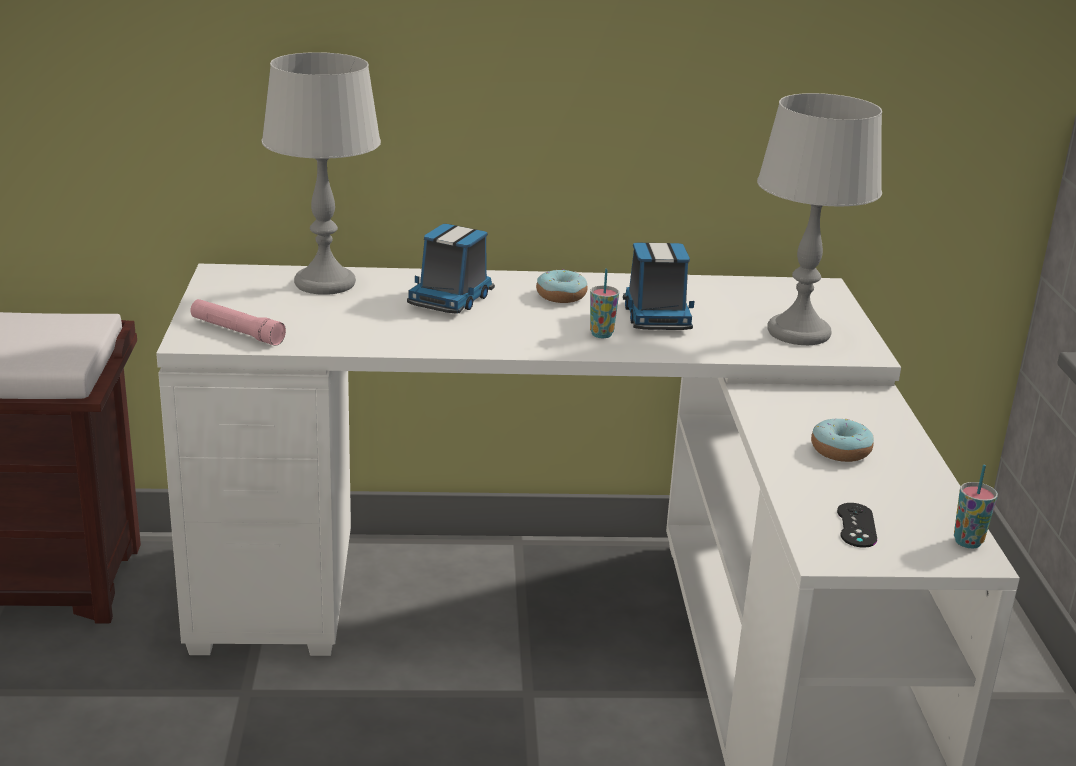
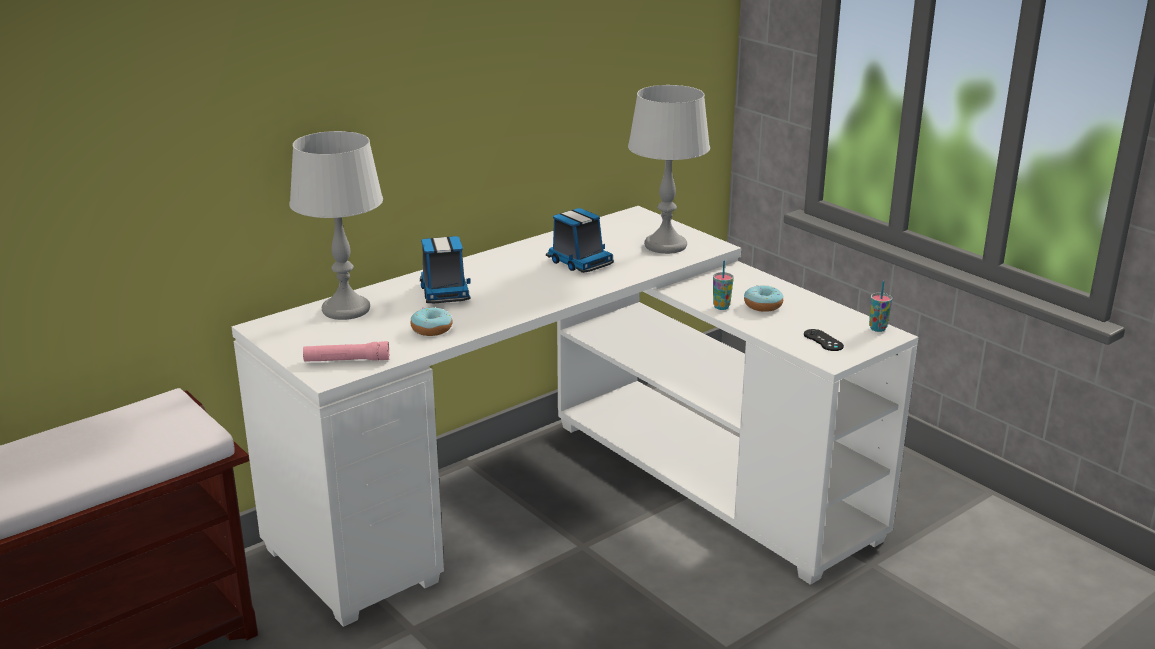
camera: 35 degrees left, 0 degrees up
(561, 296) = (505, 267): donut -> donut (432, 329)
(601, 334) = (566, 283): cup -> cup (721, 307)

